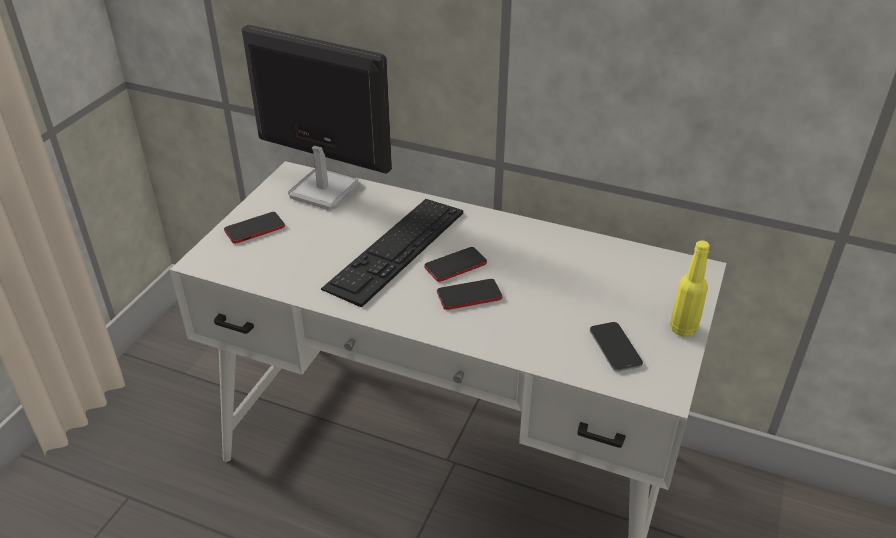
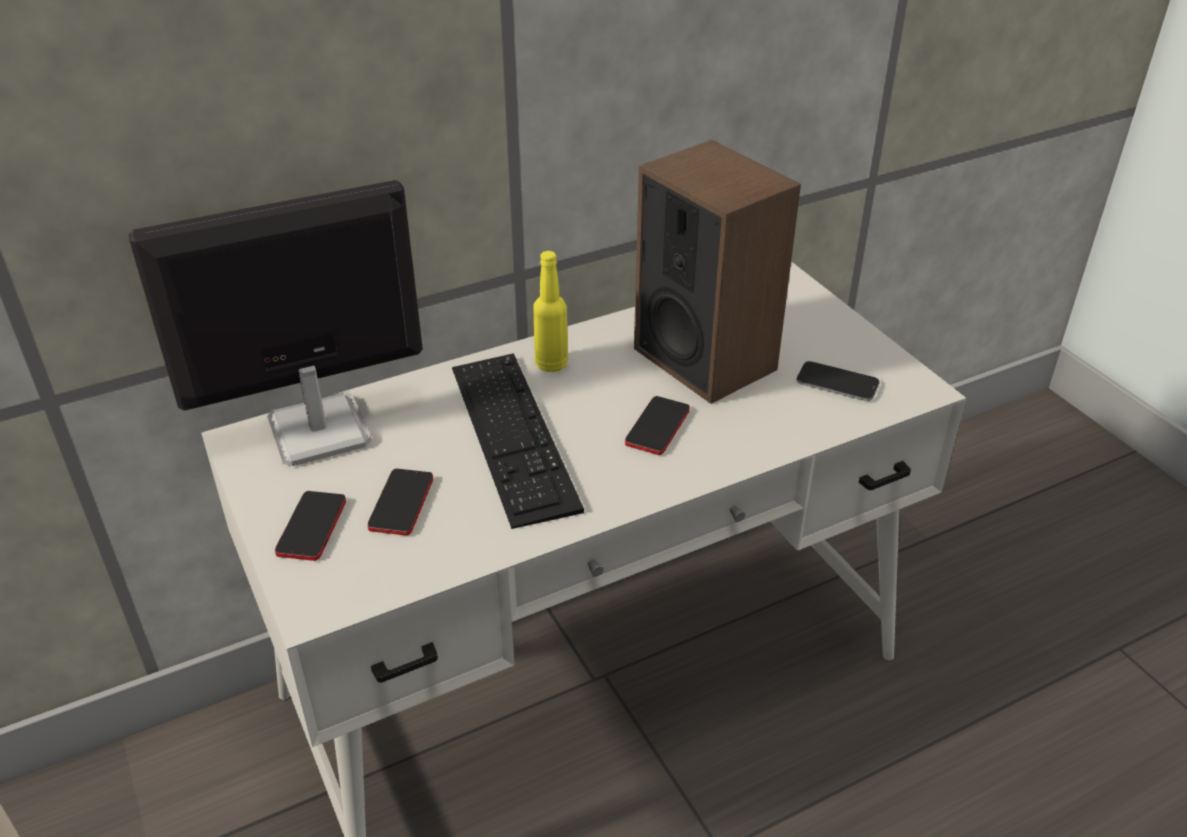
camera: 50 degrees left, 0 degrees up
(455, 265) = (596, 409): phone -> phone (401, 503)
(561, 280) = (705, 358): none -> speaker
(683, 328) = (852, 333): yellow bottle -> yellow bottle (551, 364)

